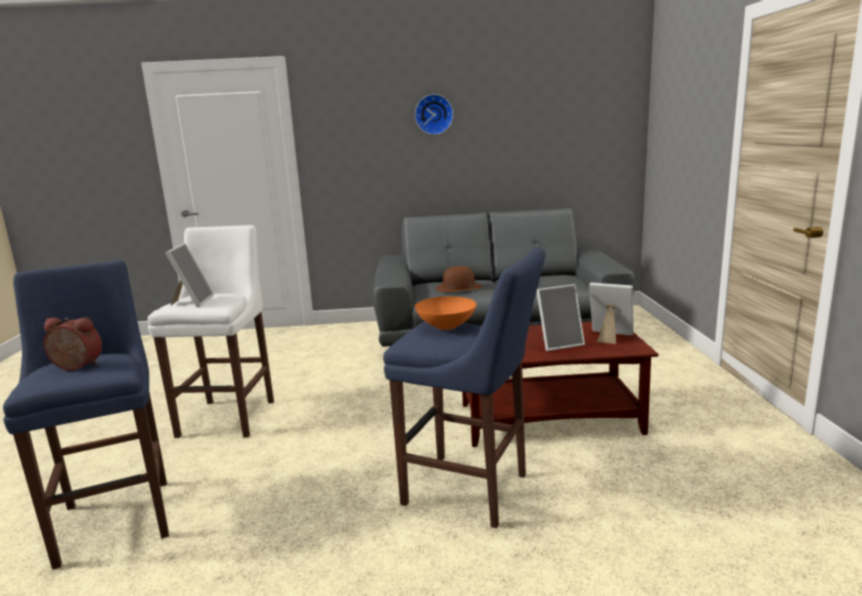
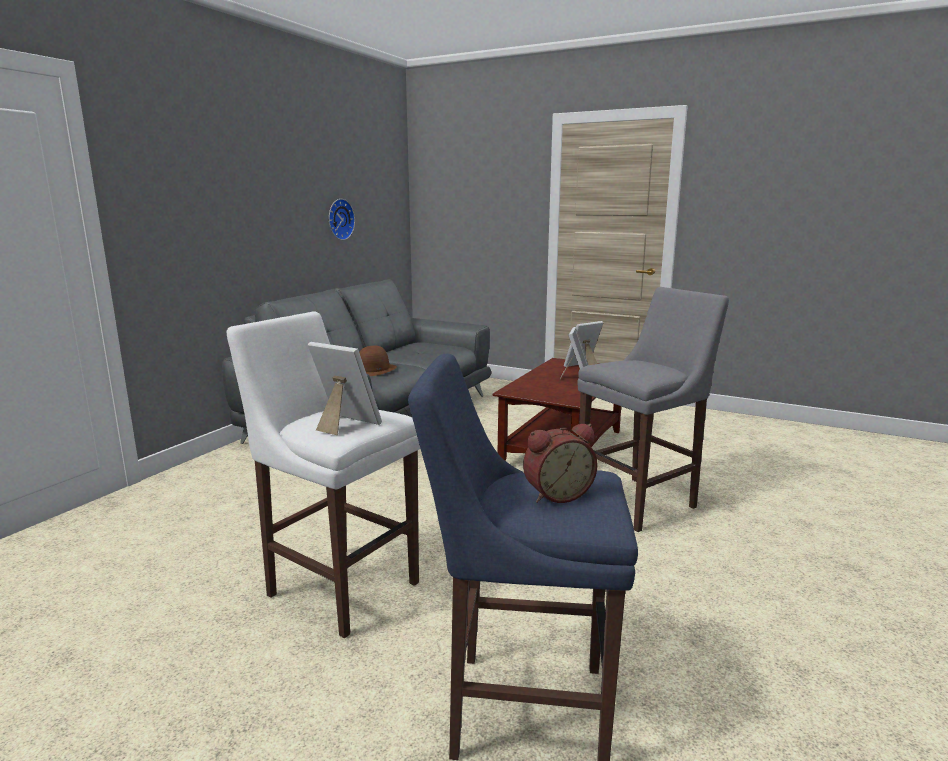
camera: 60 degrees left, 0 degrees up
(76, 367) = (556, 494): alarm clock -> alarm clock turned 150 degrees counterclockwise
(433, 114) = (261, 175): wall clock -> wall clock (339, 219)
(445, 327) = (622, 365): orange bowl -> none
(471, 491) = (641, 502): blue stool -> grey stool

